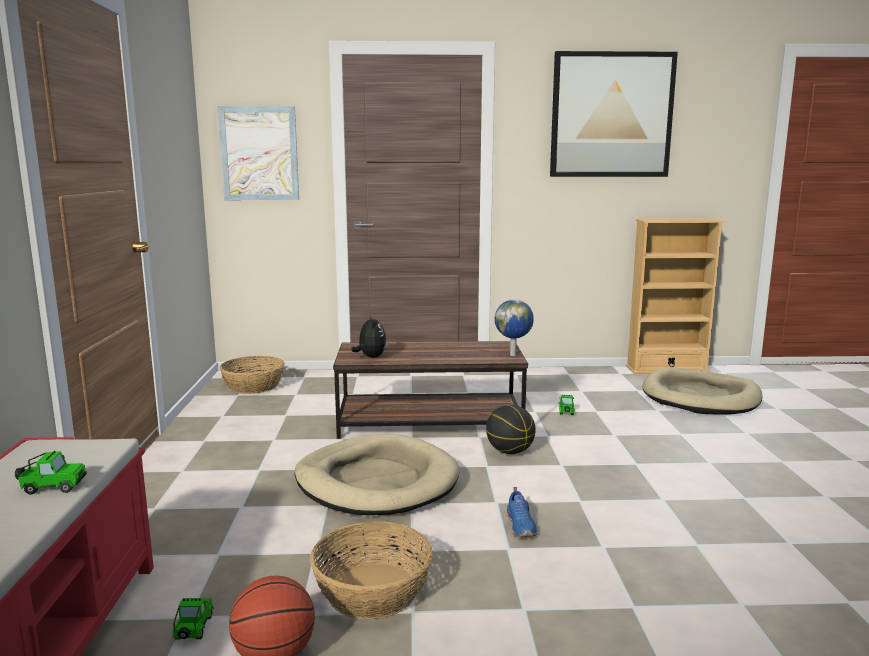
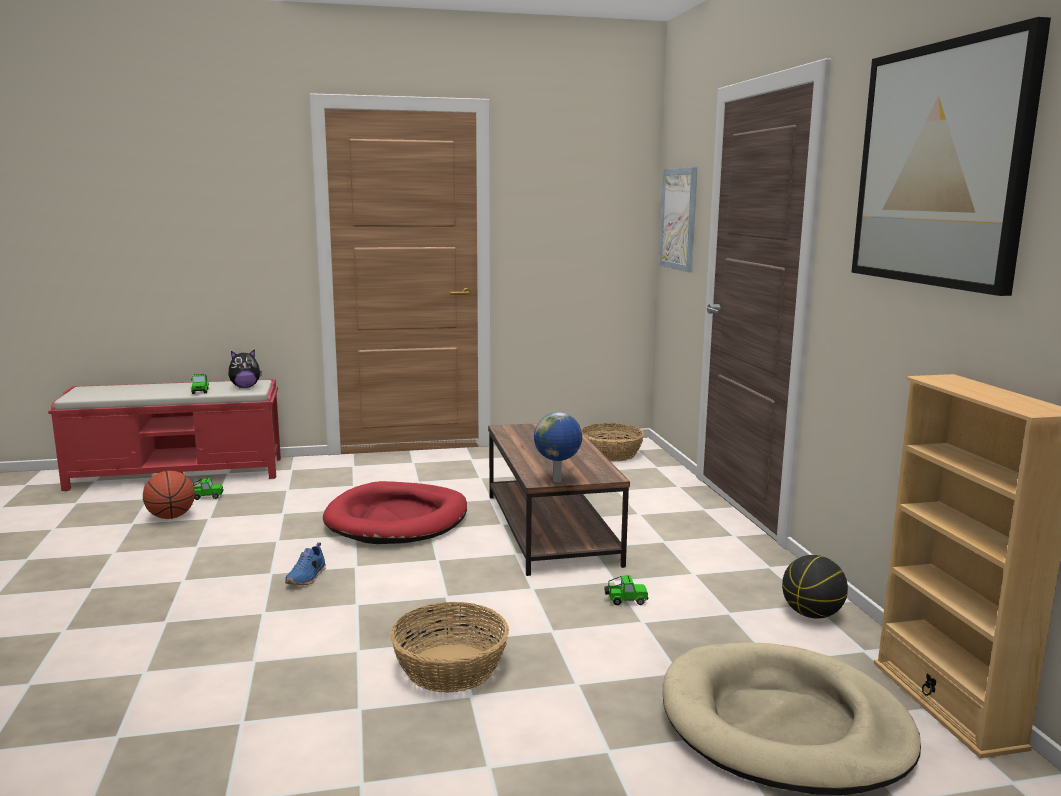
camera: 80 degrees right, 0 degrees up
(370, 357) = (520, 433): plush toy -> plush toy (245, 387)
(372, 590) = (227, 533): basket -> basket (451, 668)
(376, 481) = (397, 519): beige dog bed -> red dog bed
(510, 451) = (477, 569): basketball -> basketball (812, 614)
(521, 526) = (307, 577): blue shoe -> blue shoe turned 60 degrees counterclockwise

